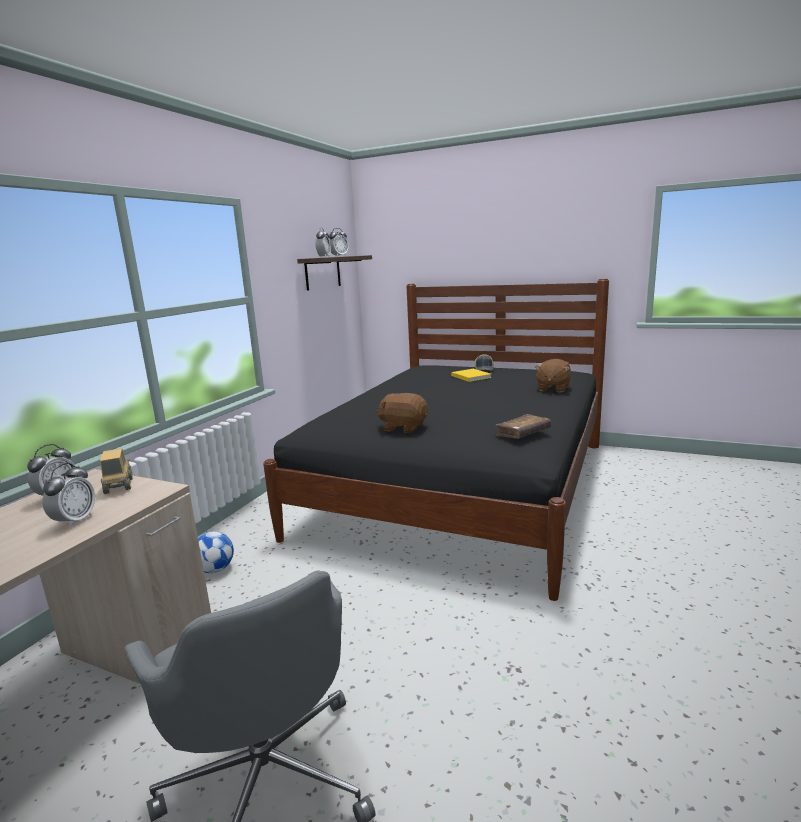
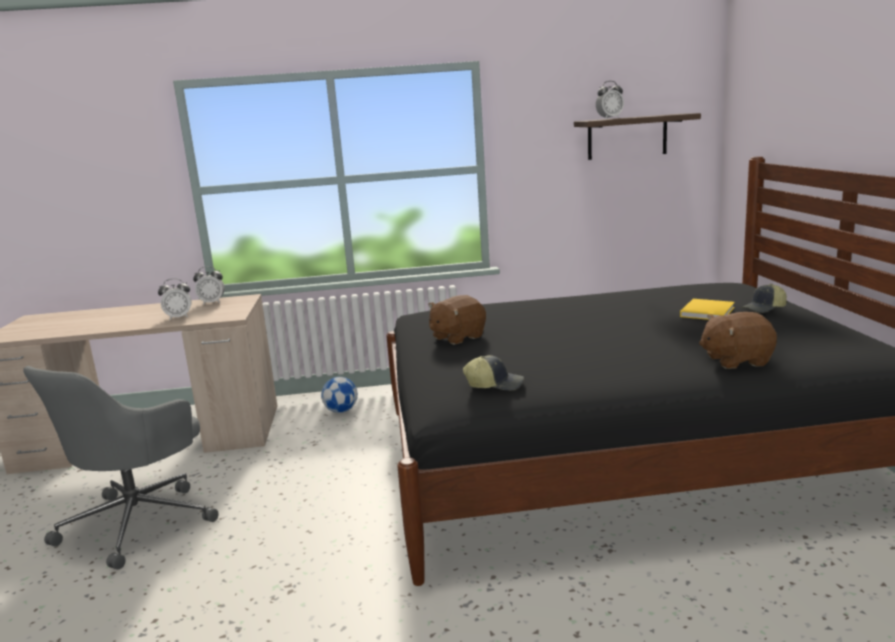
camera: 60 degrees right, 0 degrees up
(119, 486) = (233, 307): toy truck -> none
(339, 256) = (643, 116): alarm clock -> none
(403, 427) = (457, 337): brown plush toy -> brown plush toy turned 120 degrees counterclockwise
(523, 434) = (495, 384): brown book -> cap

